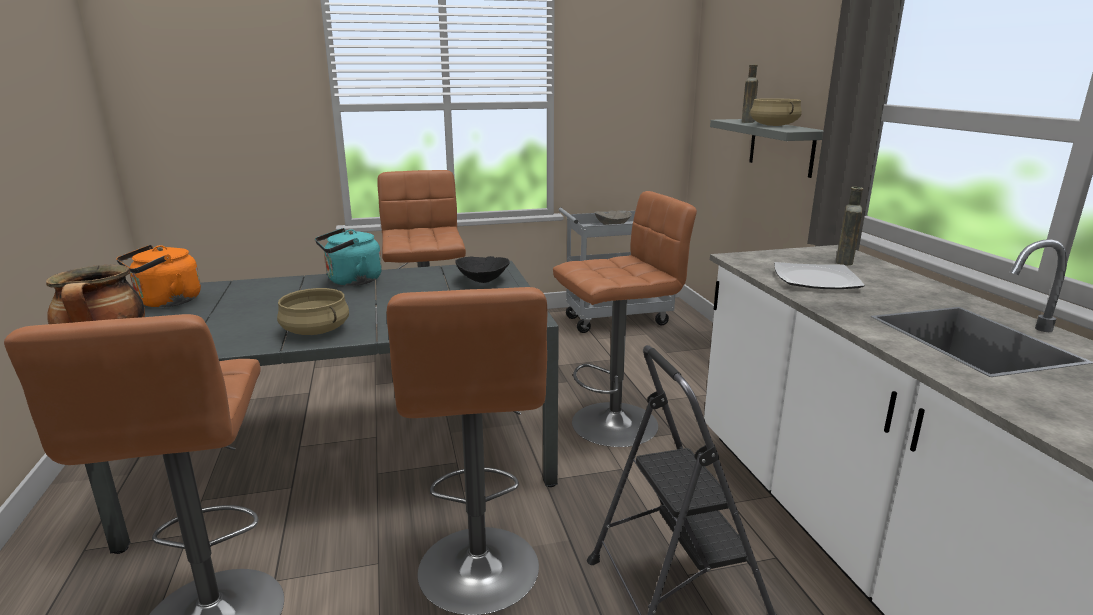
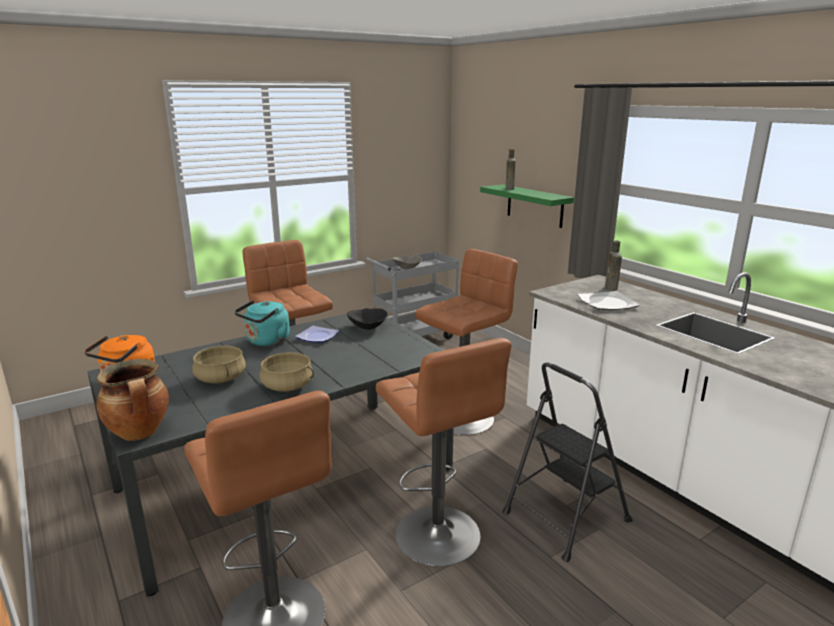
camera: 20 degrees left, 0 degrees up
(413, 283) = (317, 337): none -> plate
(774, 125) = (533, 193): beige cooking pot -> beige cooking pot (221, 378)
(781, 147) = (534, 205): grey shelf -> green shelf

